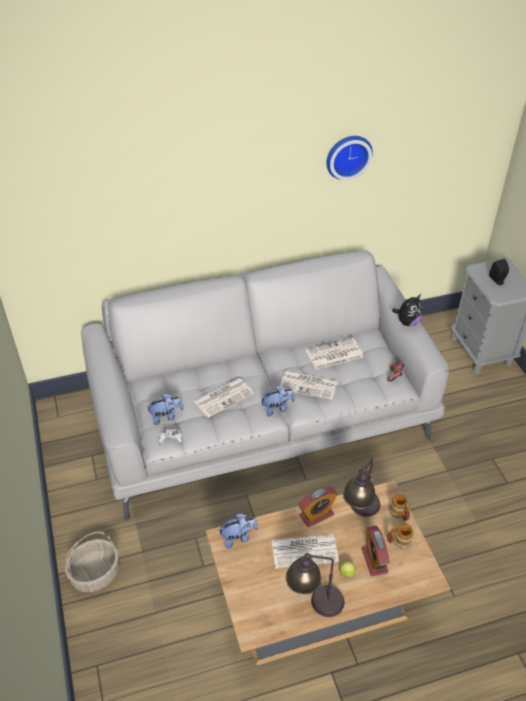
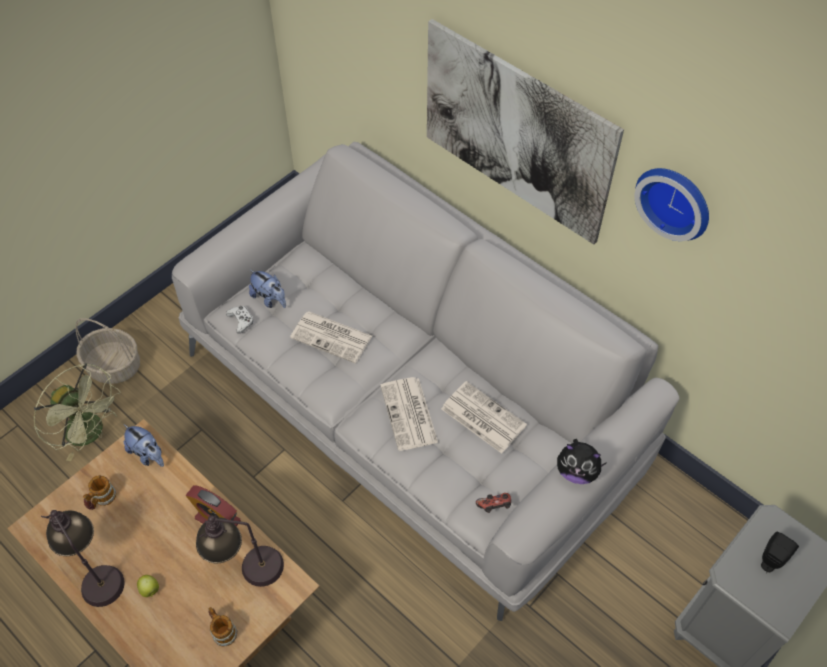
camera: 60 degrees right, 10 degrees up
(145, 612) = (91, 433): none -> green fan
(235, 193) = (516, 132): none -> picture
(277, 408) = (351, 399): plush toy -> none
(305, 550) = (161, 531): newspaper -> none
(374, 560) = (181, 613): alarm clock -> none
(399, 514) = (267, 614): mug -> mug (101, 500)

